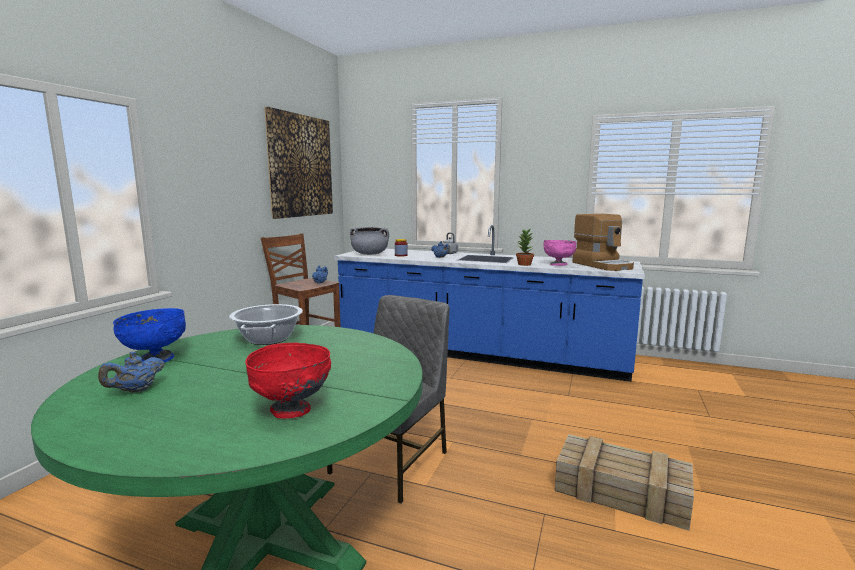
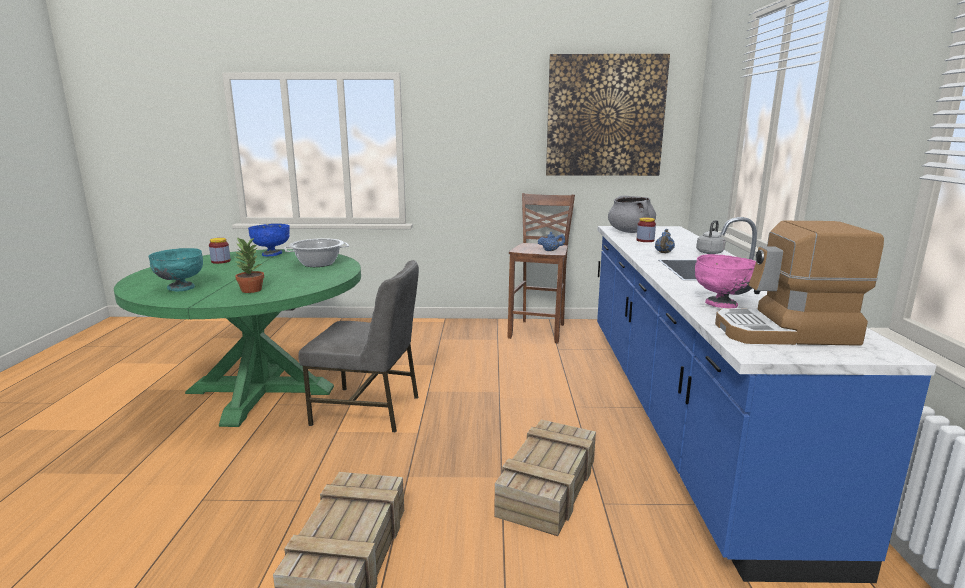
camera: 70 degrees right, 5 degrees up
(135, 390) = (221, 261): blue teapot -> jar
(291, 411) = (181, 288): red bowl -> turquoise bowl
(524, 264) = (684, 288): potted plant -> potted plant (251, 290)
(549, 407) = (548, 488): none -> crate
(603, 265) = (785, 332): coffee machine -> coffee machine turned 45 degrees clockwise

